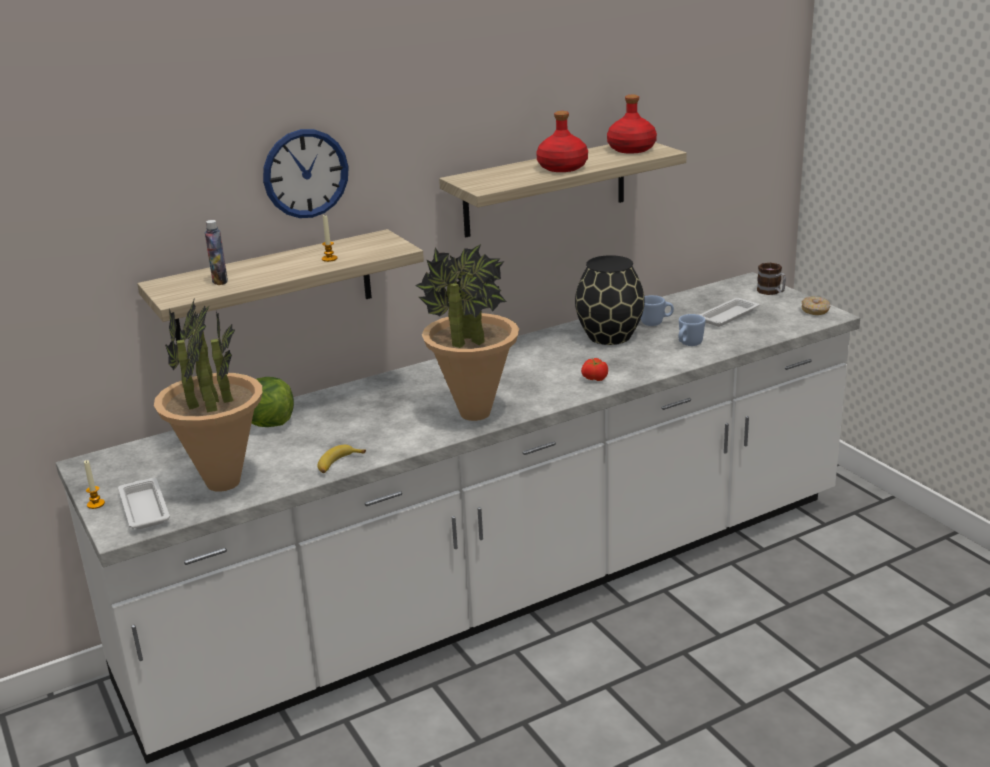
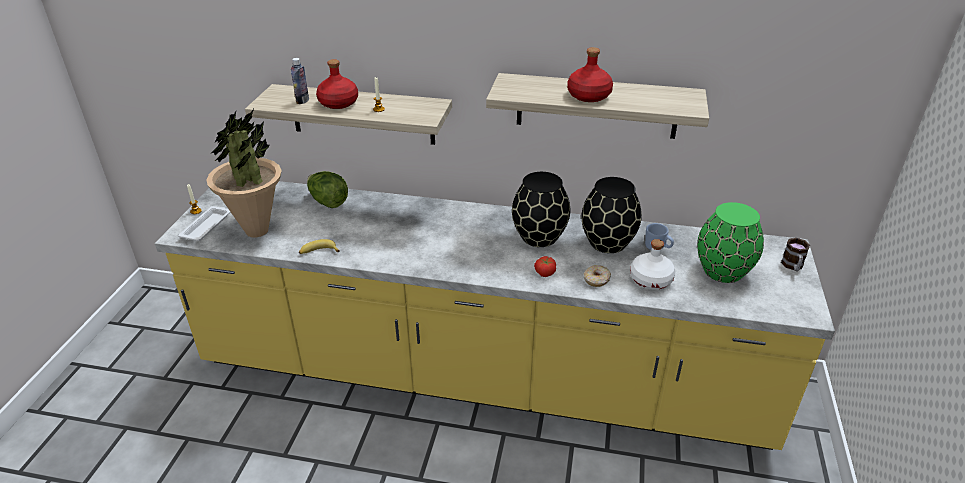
camera: 40 degrees right, 10 degrees up
(305, 173) = (389, 42): wall clock -> none
(474, 413) = (435, 258): potted plant -> none
(505, 588) = (482, 377): white counter -> yellow counter
(543, 357) = (539, 237): none -> black vase
(632, 149) = (673, 98): red bottle -> red bottle (339, 103)
(688, 344) = (651, 280): blue mug -> white bottle
(729, 316) = (722, 270): white tray -> green vase
(815, 311) = (802, 303): donut -> donut (596, 280)

